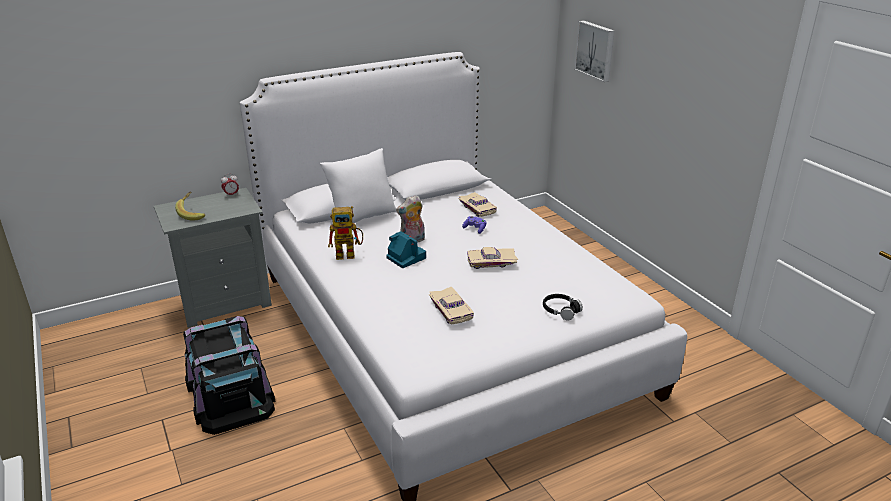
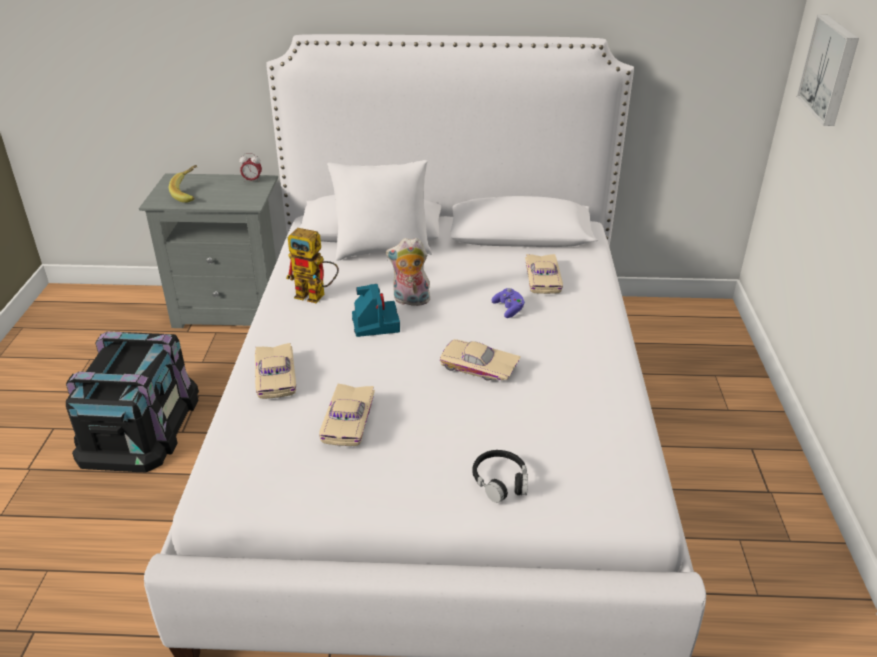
camera: 30 degrees right, 5 degrees up
(380, 303) = (278, 377): none -> beige toy car

